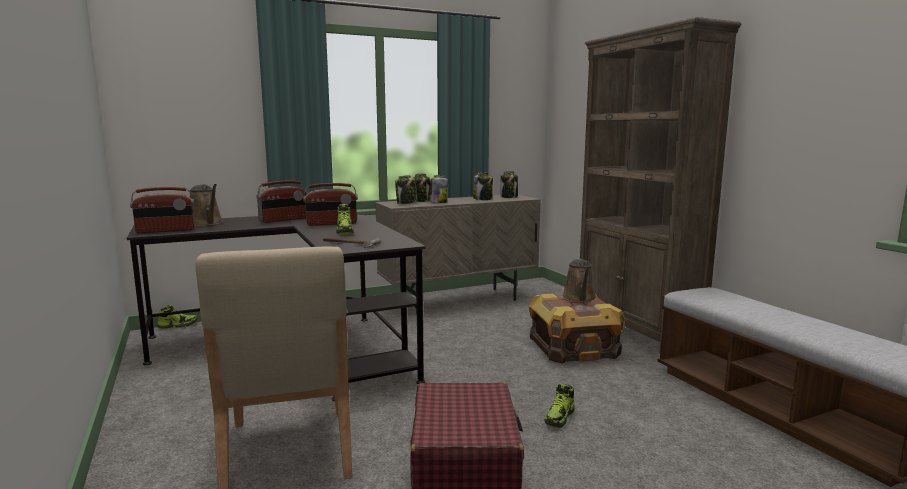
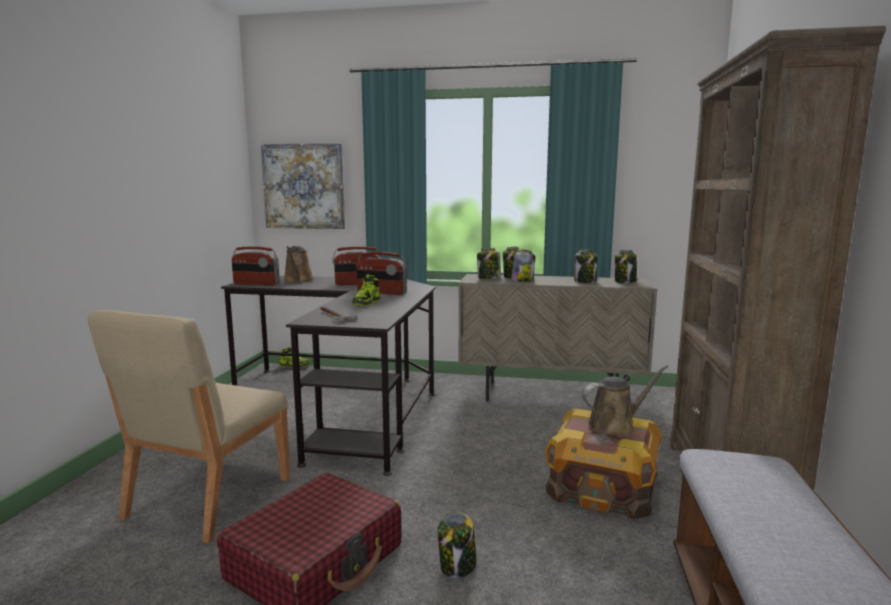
camera: 35 degrees right, 0 degrees up
(180, 118) = (304, 186): none -> picture
(559, 418) = (457, 566): shoe -> jar
(579, 298) = (615, 426): brown watering can -> brown watering can turned 150 degrees counterclockwise

